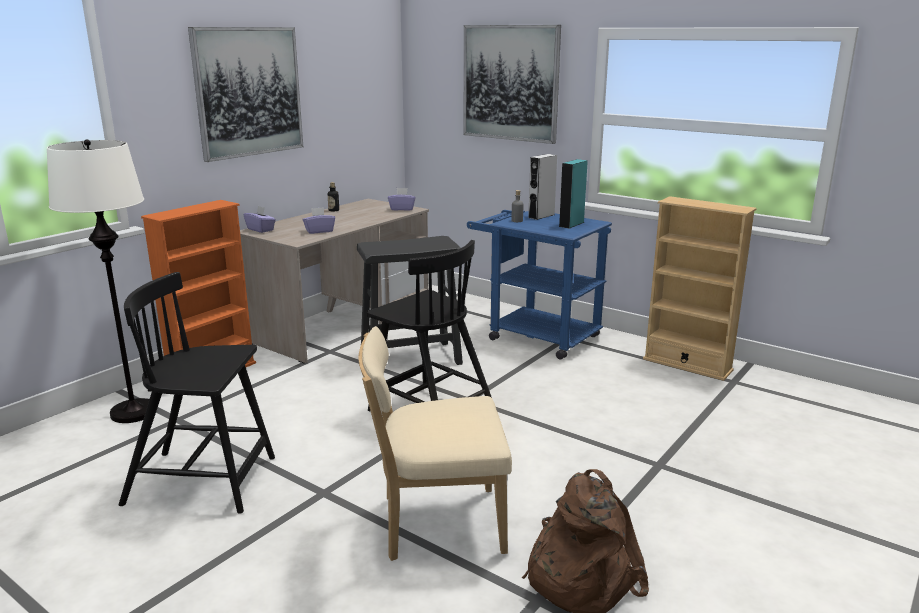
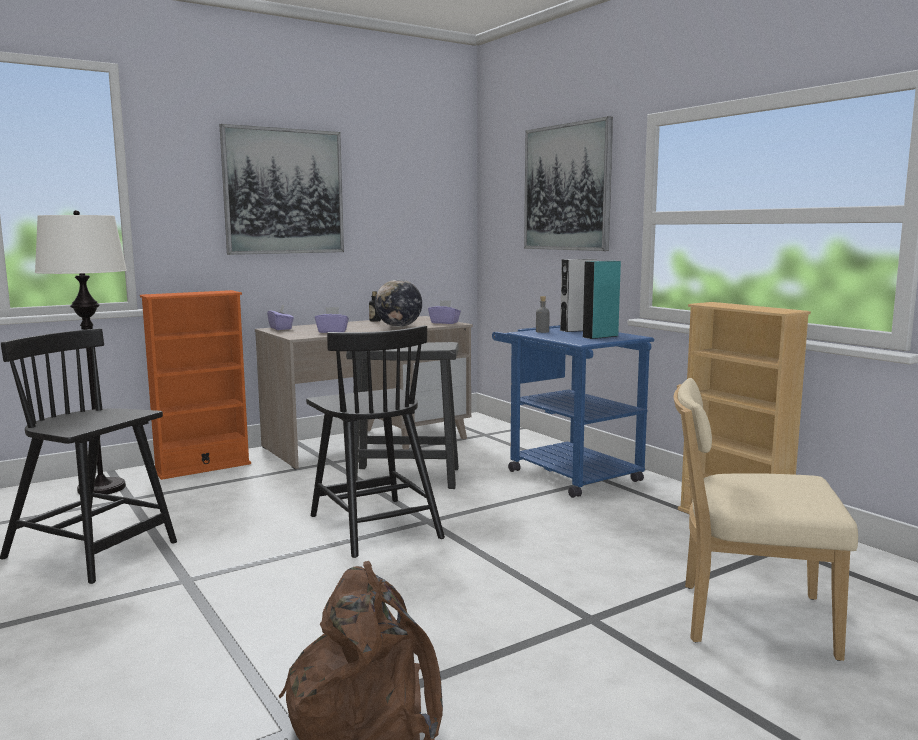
camera: 20 degrees right, 10 degrees down
(369, 218) = (399, 326): none -> globe
(436, 524) = (264, 629): beige chair -> beige chair (747, 618)

